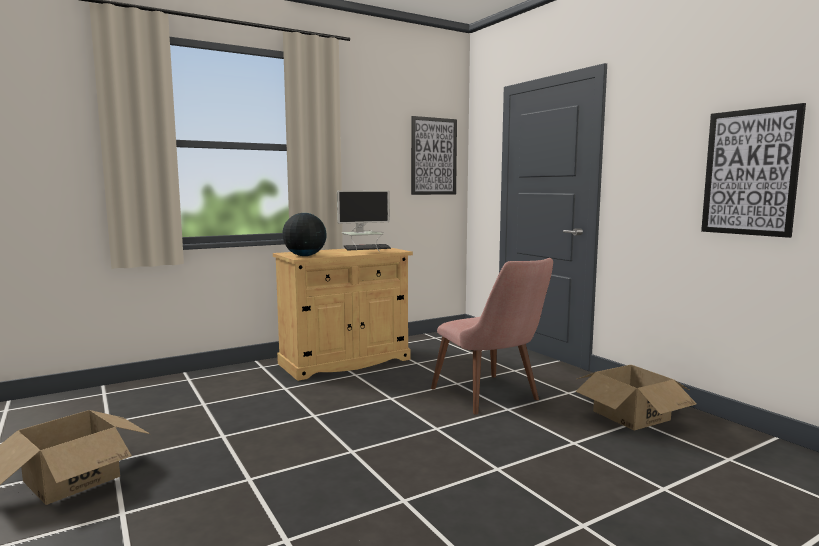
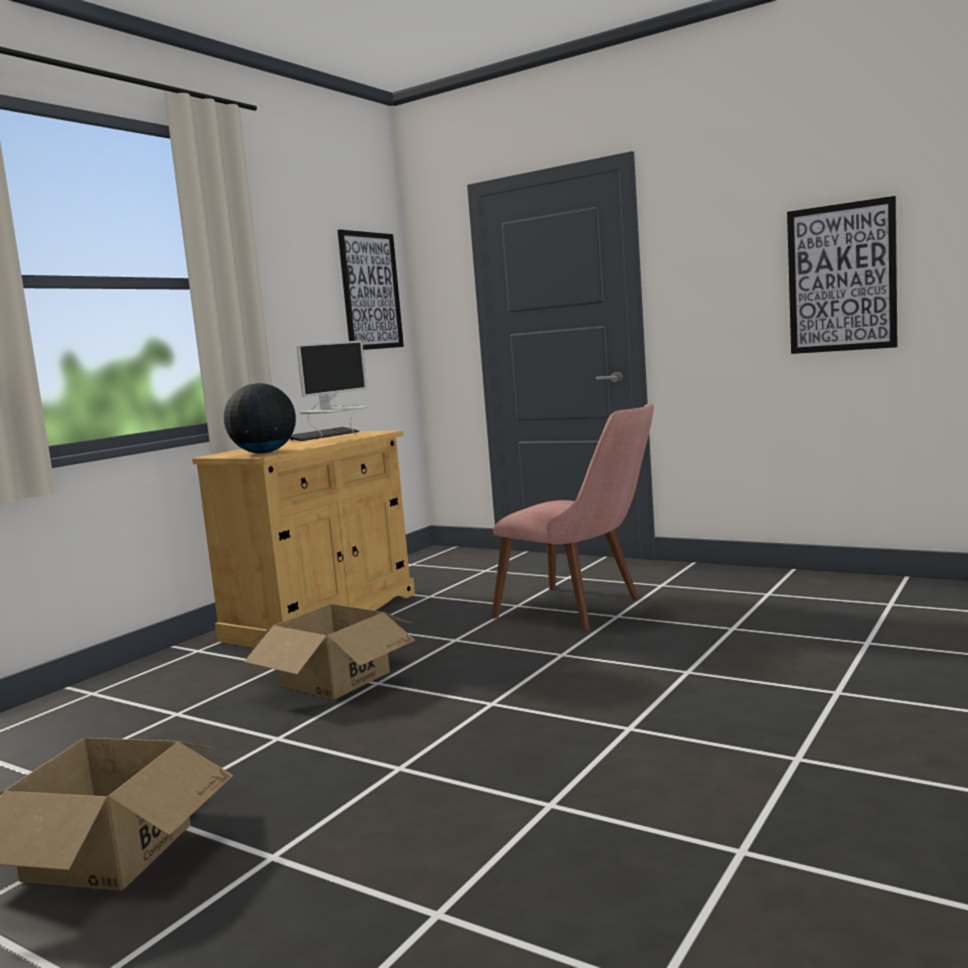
camera: 25 degrees left, 0 degrees up
(631, 415) = (755, 590): cardboard box -> cardboard box (336, 678)

